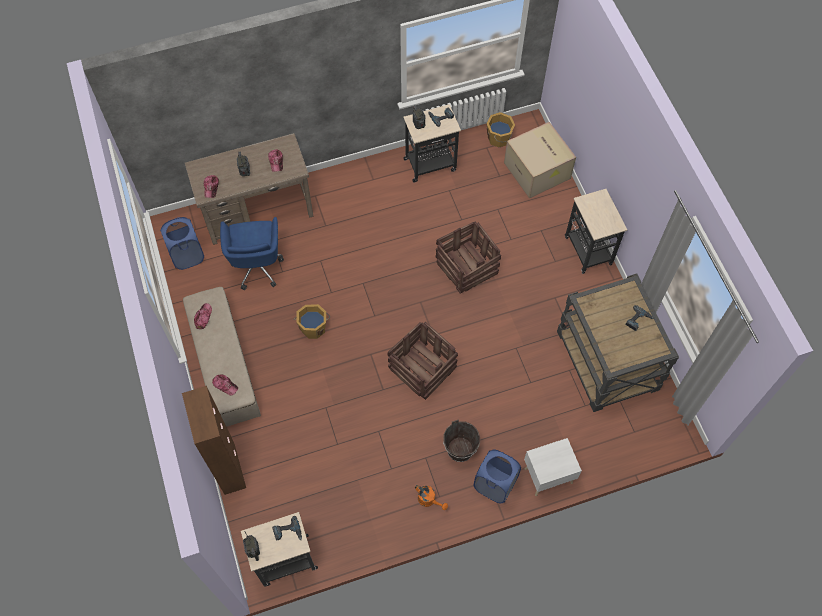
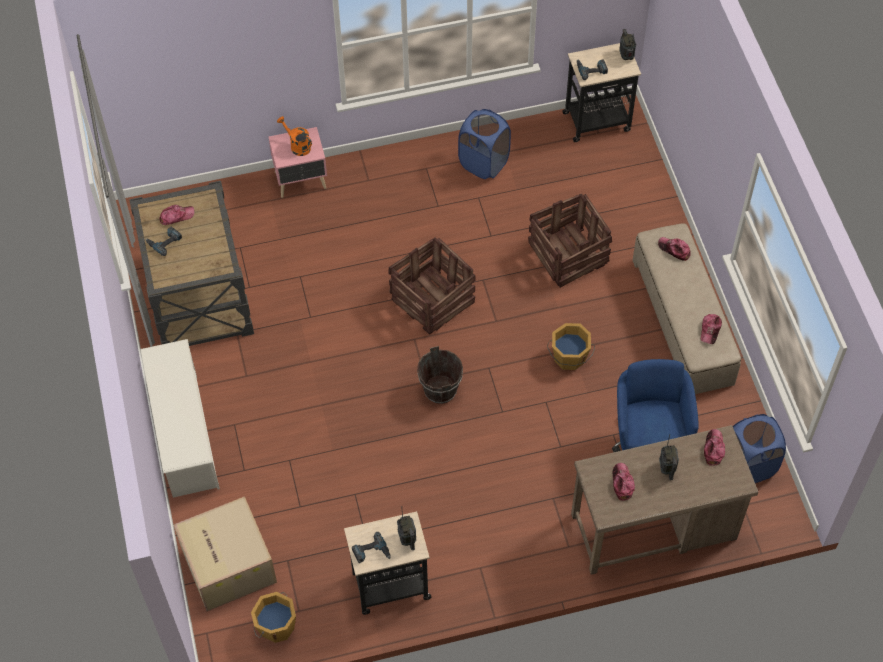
camera: 175 degrees left, 5 degrees down
(229, 468) = (665, 208): brown cabinet -> none
(429, 500) = (438, 165): orange watering can -> orange watering can (297, 146)
(460, 449) = (396, 211): brown bucket -> brown bucket (440, 390)
(467, 267) = (357, 423): crate -> crate (567, 253)
(494, 484) = (362, 175): blue laundry basket -> blue laundry basket (484, 163)
(547, 475) = (301, 181): white nightstand -> pink nightstand
(588, 251) = (184, 435): cart -> white shoe rack
(635, 344) = (176, 216): none -> cap

